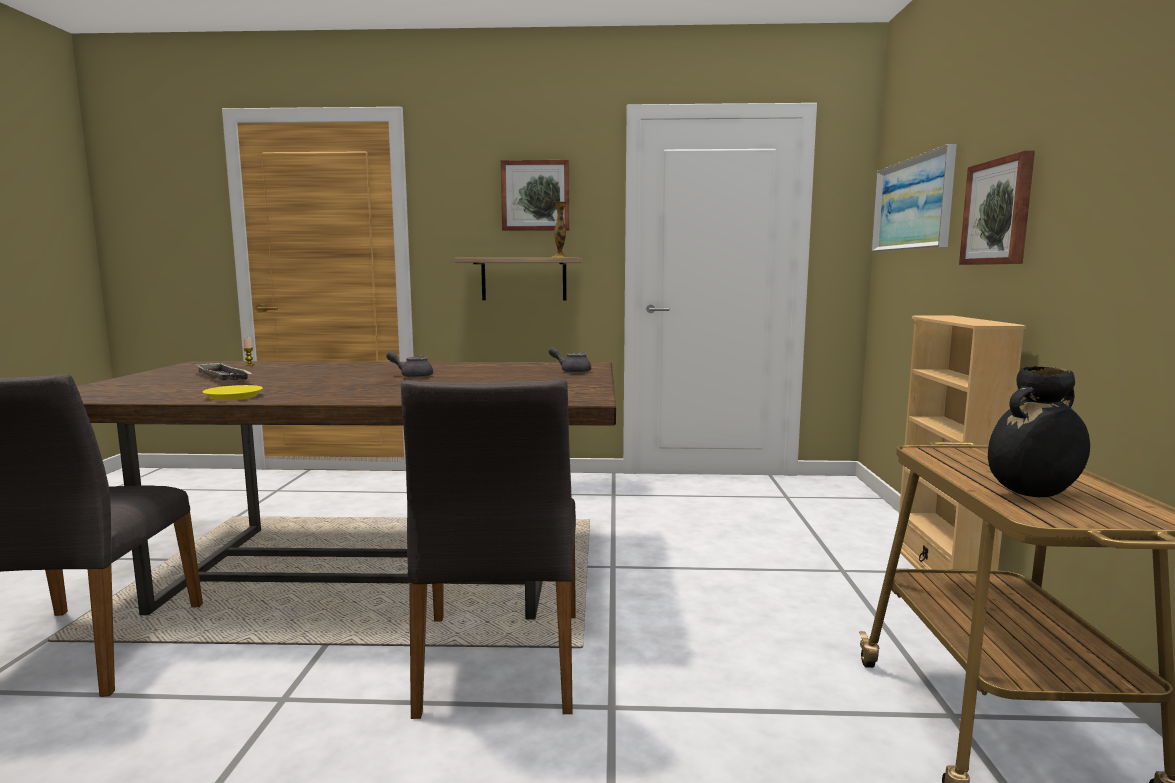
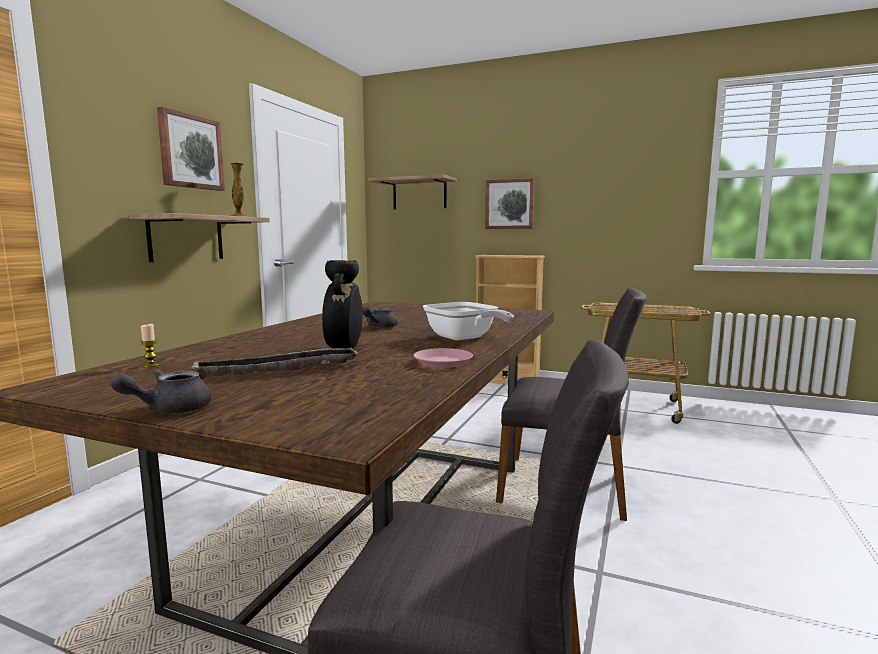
camera: 70 degrees left, 0 degrees up
(233, 396) = (442, 362): yellow plate -> pink plate
(351, 394) = (464, 338): none -> frying pan
(572, 371) = (409, 307): grey teapot -> grey teapot (170, 410)
(912, 205) = (419, 194): picture -> shelf
(1032, 495) = (661, 310): black vase -> black vase (344, 349)

